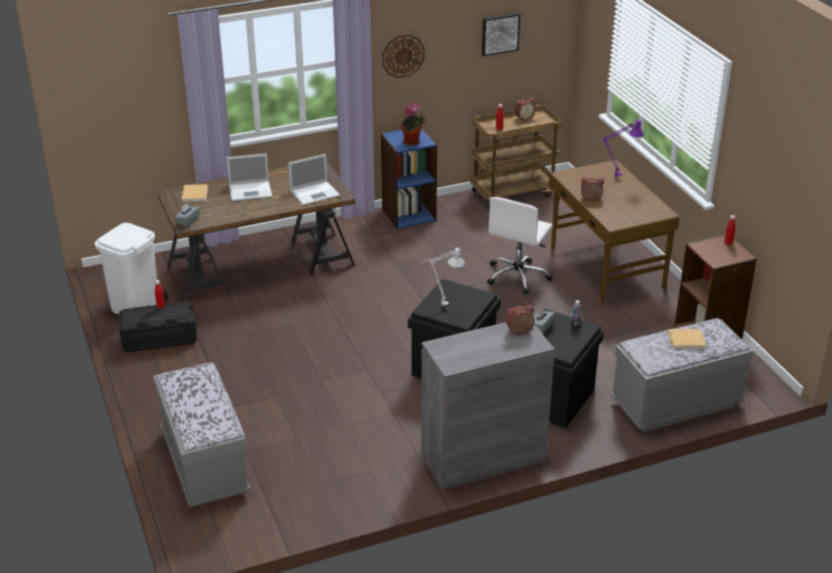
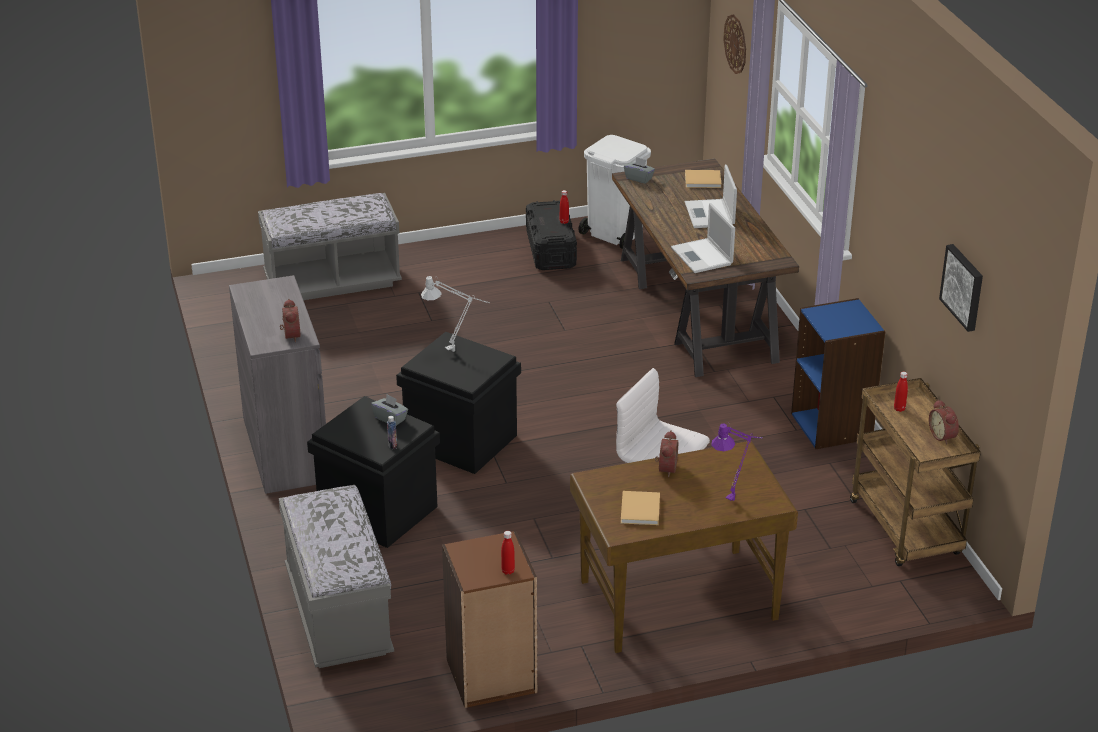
camera: 95 degrees right, 0 degrees up
(403, 56) = (889, 215): wall clock -> wall clock (735, 44)
(412, 142) = (830, 322): potted plant -> none
(687, 340) = (339, 538): beige book -> beige book (640, 511)

